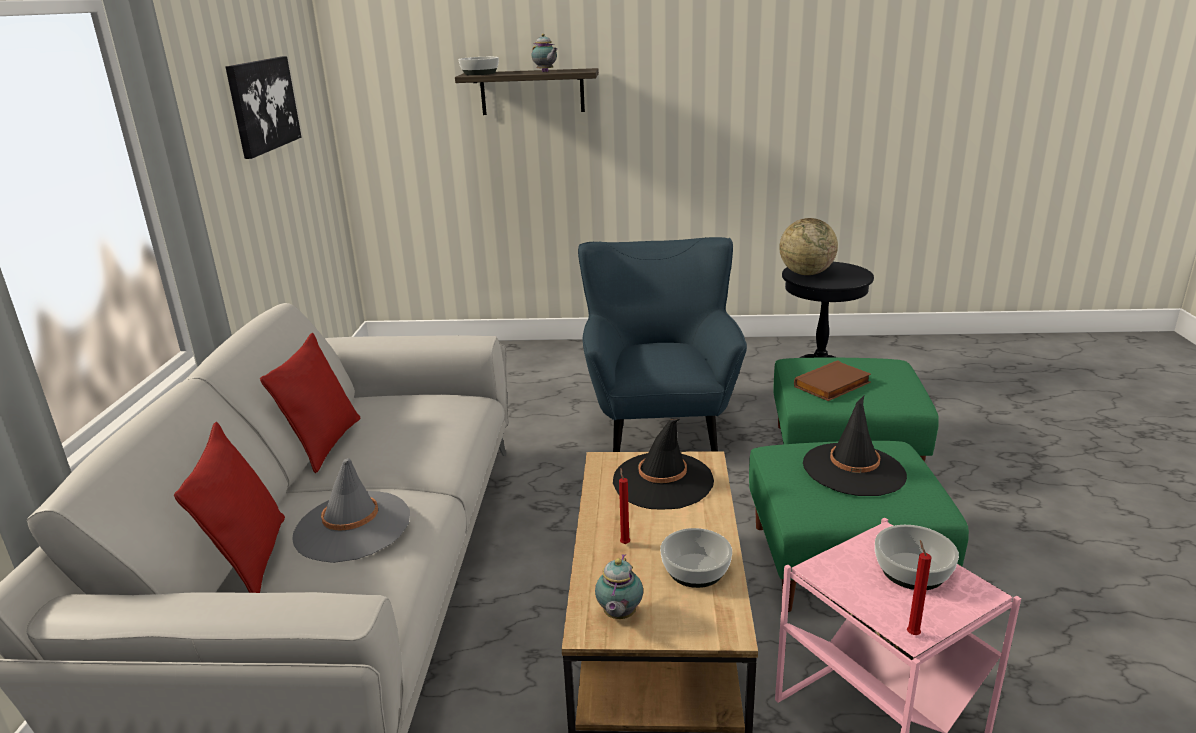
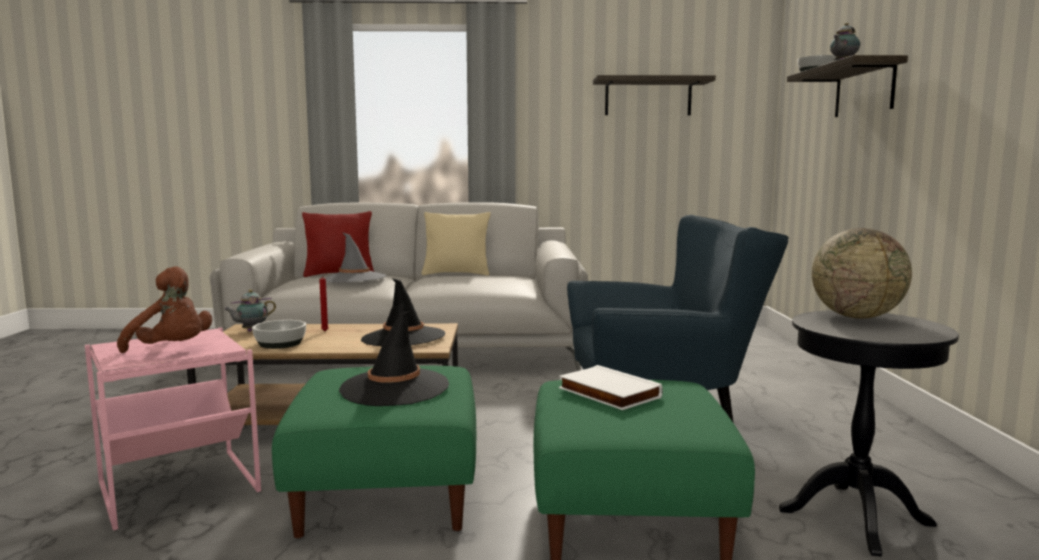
camera: 85 degrees right, 15 degrees down
(263, 105) = (648, 97): picture -> shelf
(325, 444) = (456, 274): red pillow -> beige pillow
(618, 615) = (251, 331): teapot -> teapot turned 45 degrees counterclockwise
(833, 385) = (607, 393): brown book -> white book
(912, 633) = (110, 345): red candle -> none
(913, 571) = (172, 350): bowl -> brown plush toy

